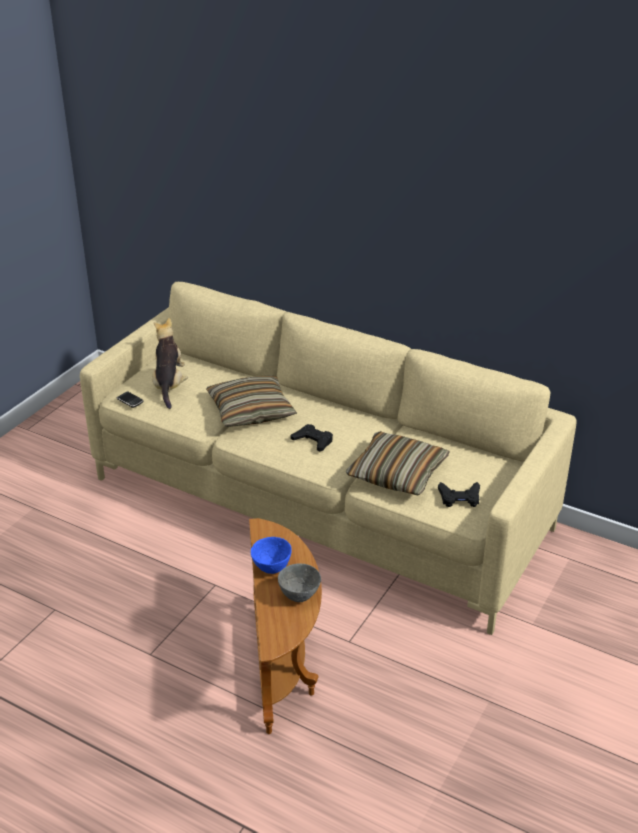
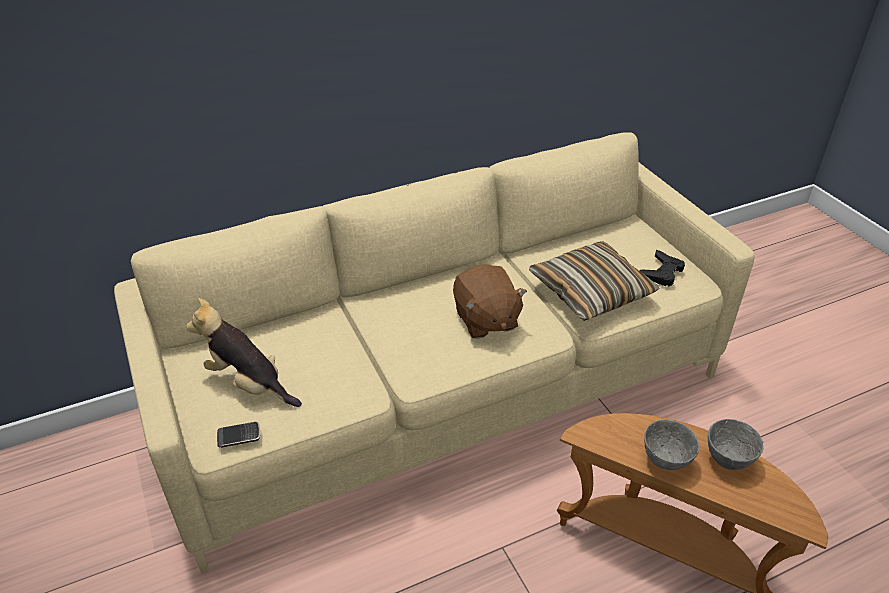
camera: 55 degrees left, 5 degrees up
(251, 411) = (378, 340): pillow -> none
(272, 568) = (666, 460): blue bowl -> grey bowl
(313, 441) = (485, 320): black game controller -> brown plush toy

